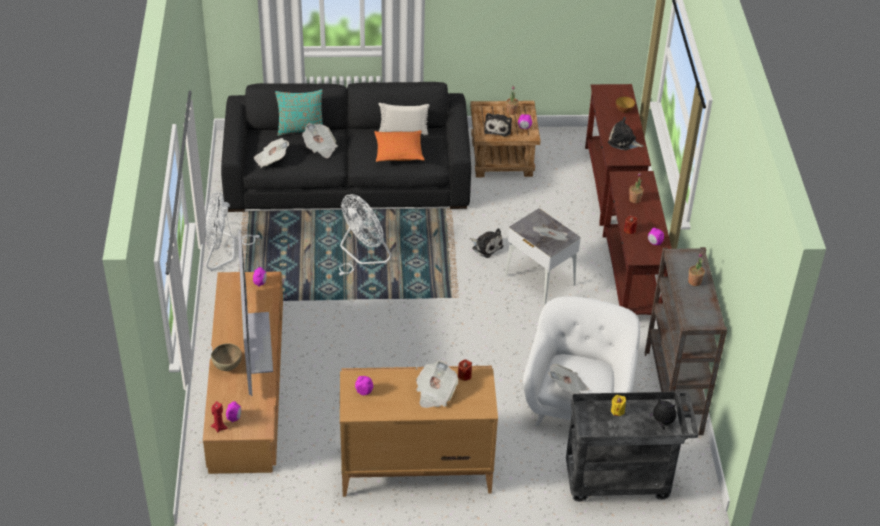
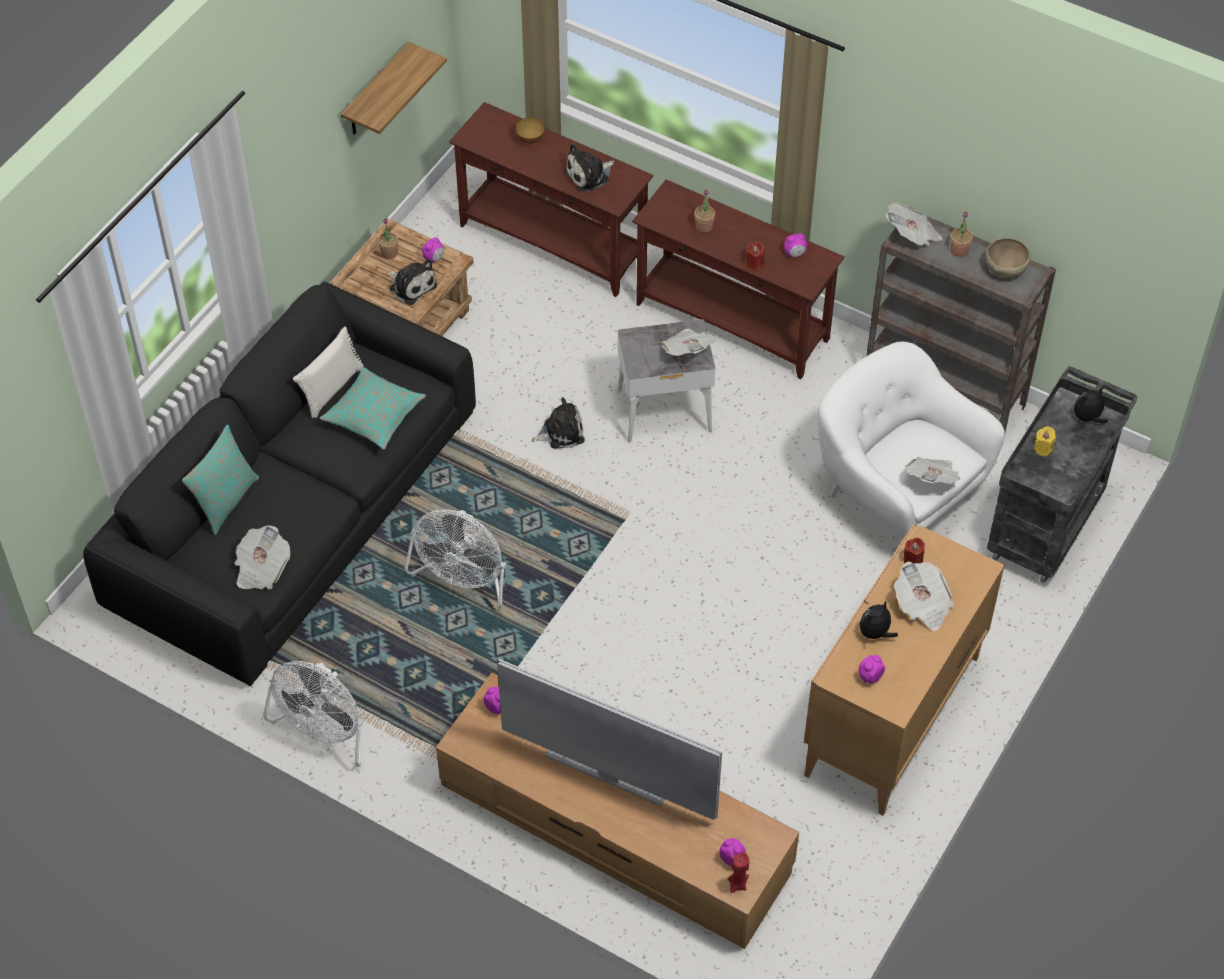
camera: 55 degrees left, 10 degrees up
(227, 366) = (632, 821): brown bowl -> brown bowl (1005, 271)
(320, 148) = (287, 498): newspaper -> newspaper (912, 236)
(359, 253) = (462, 575): white fan -> white fan turned 150 degrees counterclockwise
(396, 381) = (875, 633): none -> plush toy
(399, 152) = (374, 416): orange pillow -> turquoise pillow
(564, 25) = (376, 92): none -> shelf

